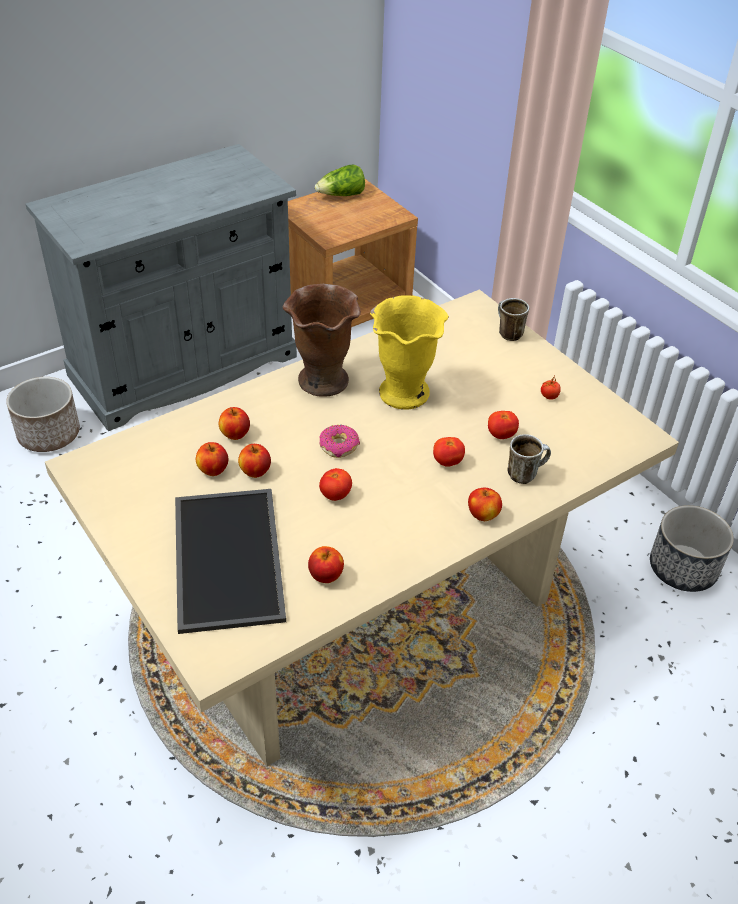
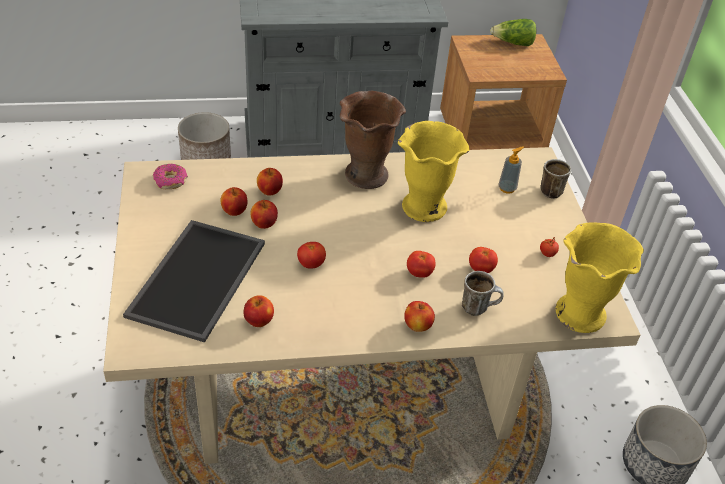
camera: 25 degrees right, 0 degrees up
(339, 446) = (342, 228): donut -> donut (170, 181)
(468, 345) = (507, 188): none -> soap dispenser
(617, 443) = (580, 314): none -> yellow vase

